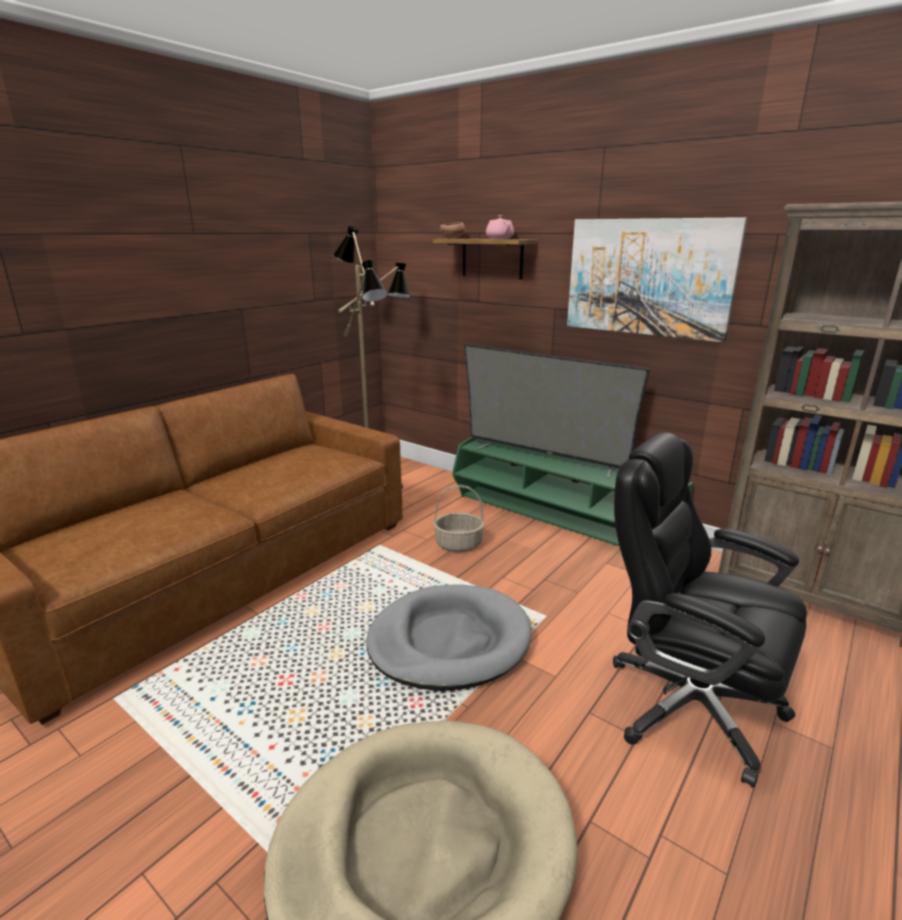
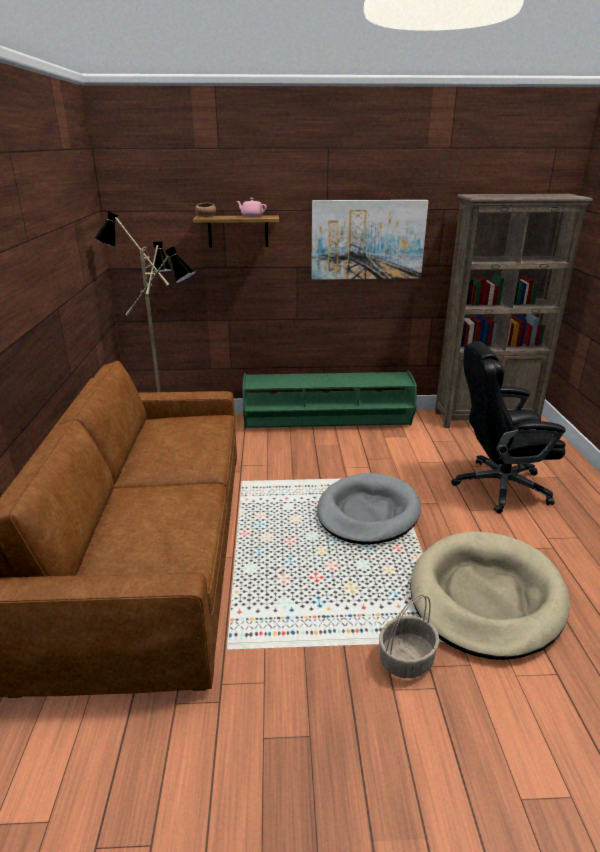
camera: 40 degrees left, 5 degrees up
(459, 544) = (291, 459): basket -> basket (406, 659)
(544, 458) = (310, 380): television -> none

